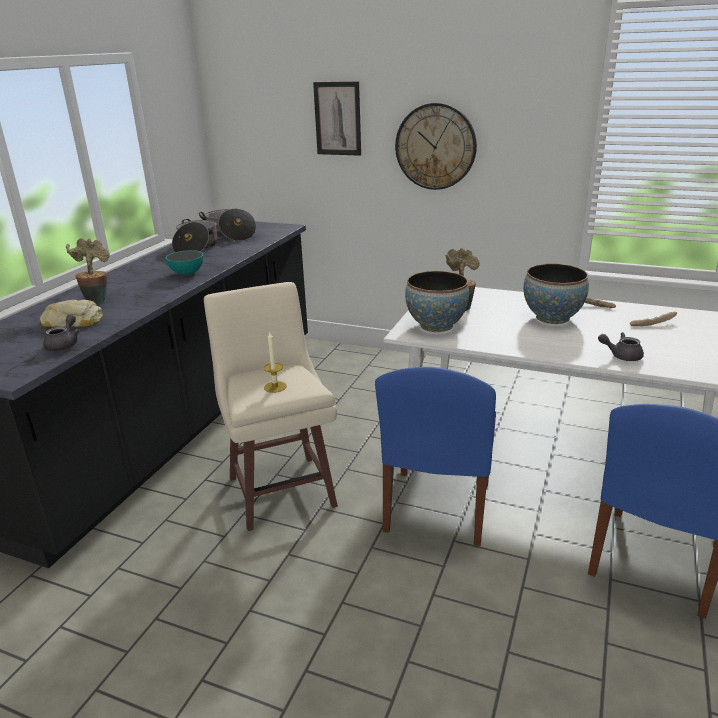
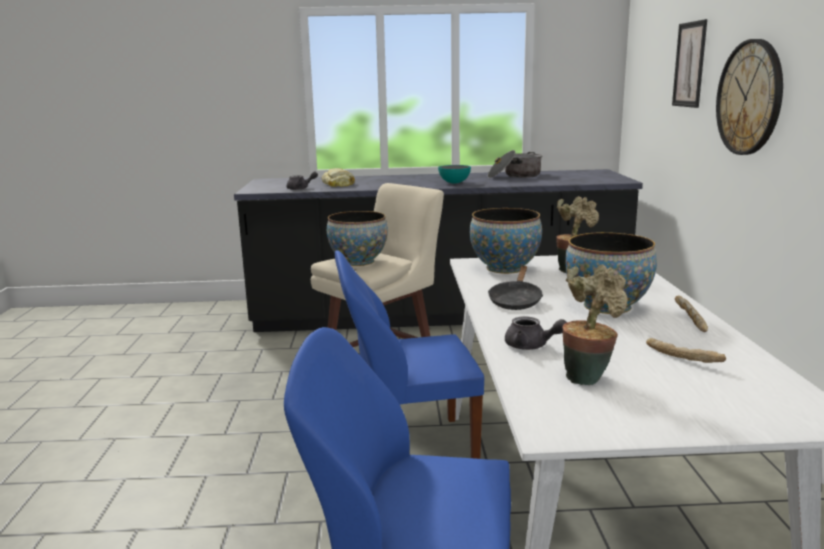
camera: 65 degrees right, 10 degrees down
(97, 300) = (377, 180): potted plant -> potted plant (588, 376)
(230, 235) = (565, 175): cooking pot -> none
(275, 387) = (358, 262): candle -> bowl
(523, 340) = (515, 301): none -> black frying pan
(621, 356) = (531, 346): grey teapot -> grey teapot turned 135 degrees clockwise

